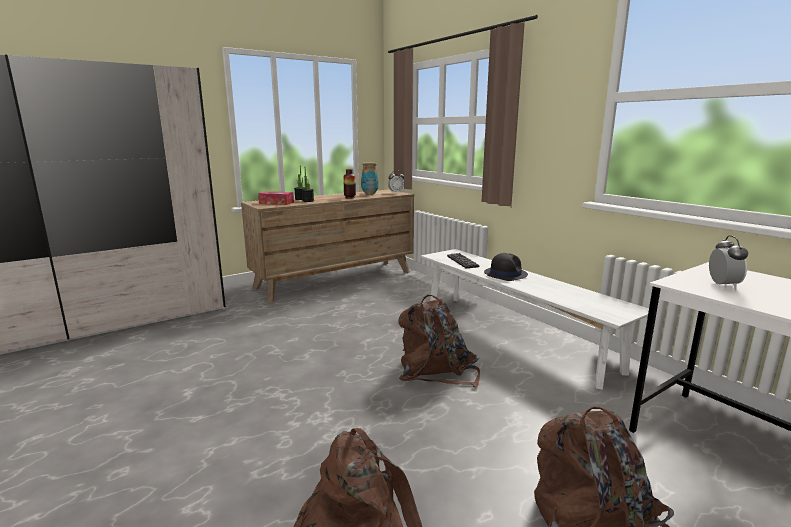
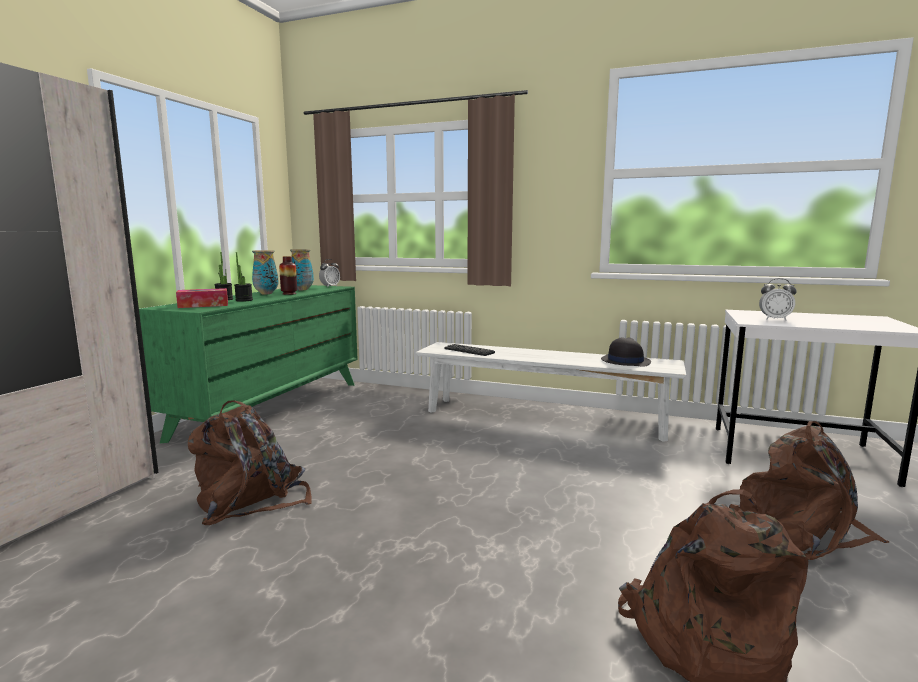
camera: 35 degrees left, 5 degrees down
(335, 280) = (273, 408): brown dresser -> green dresser
(338, 196) = (266, 293): none -> vase
(436, 370) = (528, 466): brown backpack -> brown backpack (251, 500)
(505, 274) = (529, 354): black hat -> black hat (625, 361)
(723, 285) = (774, 319): alarm clock -> alarm clock turned 135 degrees clockwise

